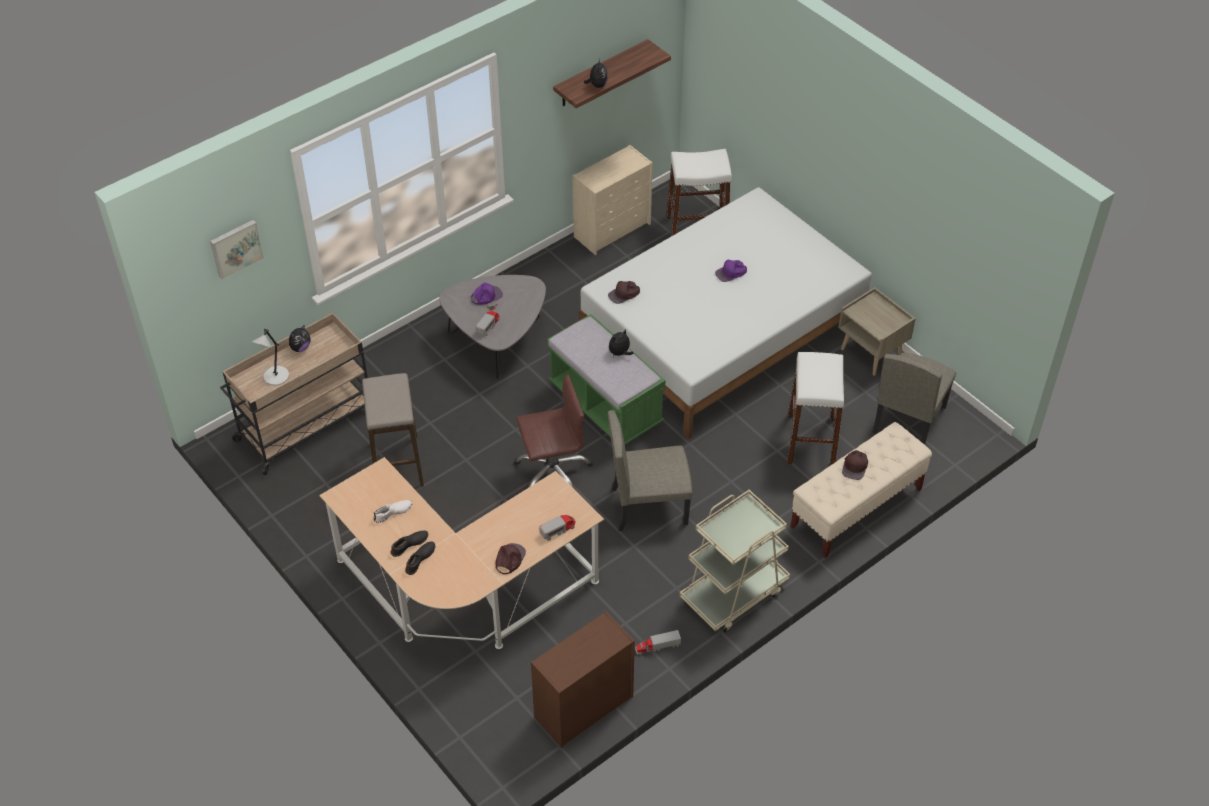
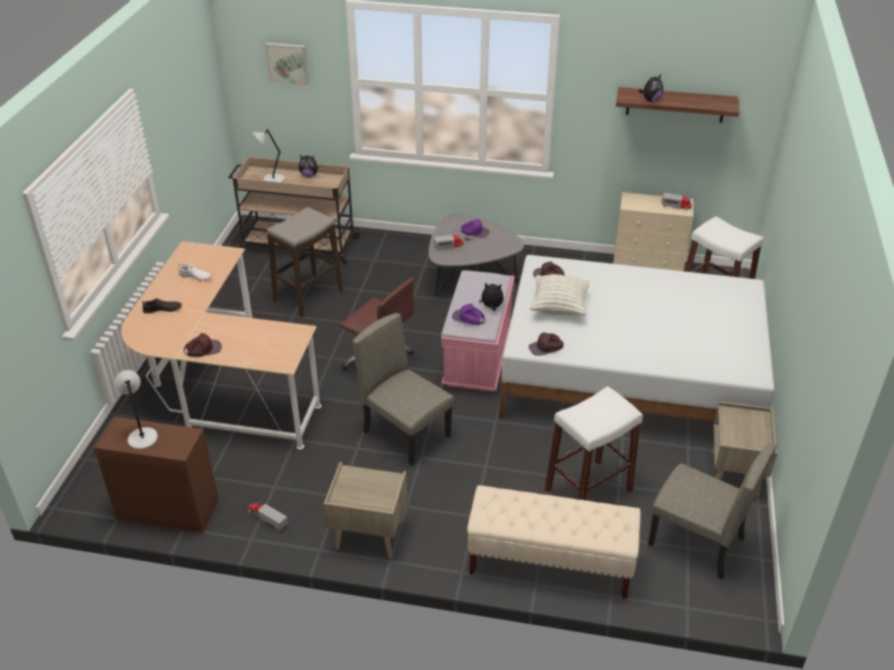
camera: 50 degrees right, 10 degrees down
(409, 545) = (172, 298): black shoe -> none
(558, 530) = (256, 357): toy truck -> toy truck (676, 206)
(578, 655) = (142, 437): none -> grey table lamp
(605, 405) = (478, 357): green bench -> pink bench
(670, 316) = (559, 307): none -> pillow
(731, 273) = (649, 313): purple cap -> purple cap (468, 318)
(733, 594) = (368, 535): beige cart -> beige nightstand
(855, 466) = (550, 508): brown cap -> brown cap (546, 347)
(908, 419) = (696, 541): beige chair -> beige chair turned 135 degrees counterclockwise

